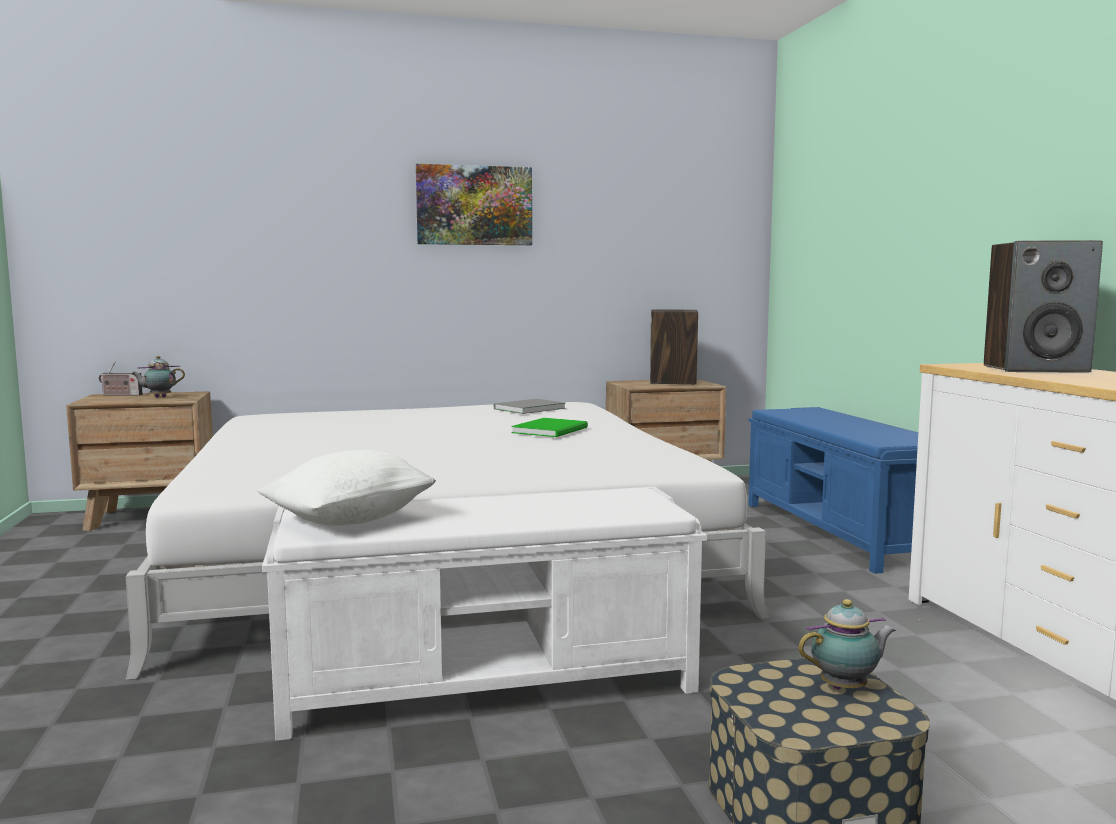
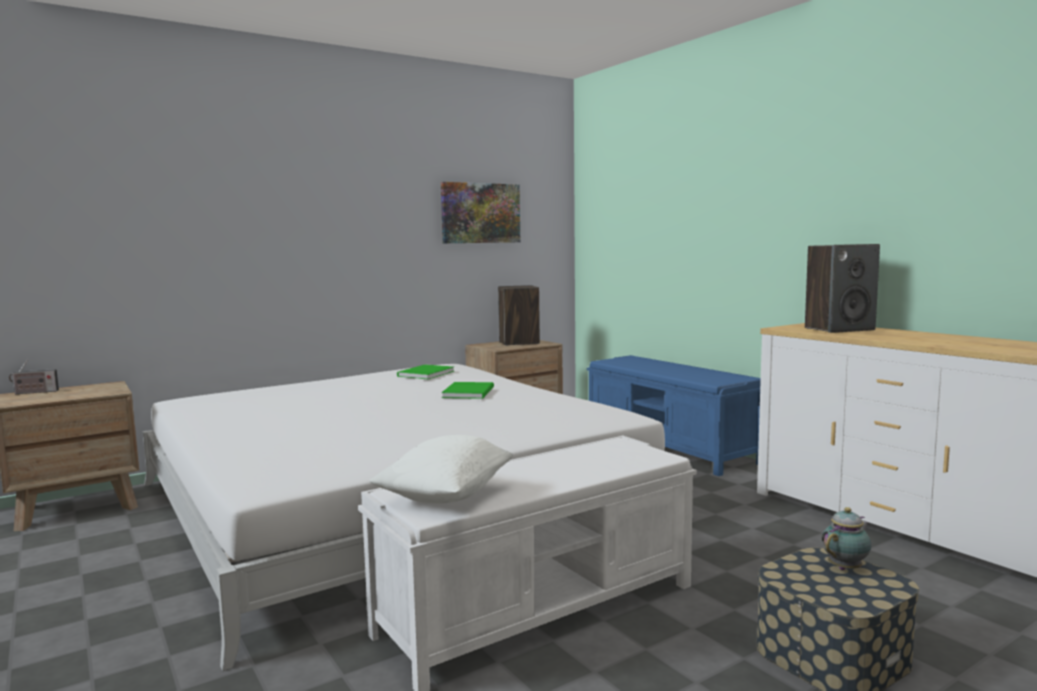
camera: 20 degrees left, 0 degrees up
(158, 397) = (83, 392): teapot -> none
(474, 205) = (357, 205): picture -> picture (480, 213)
(527, 408) = (424, 374): grey book -> green book

